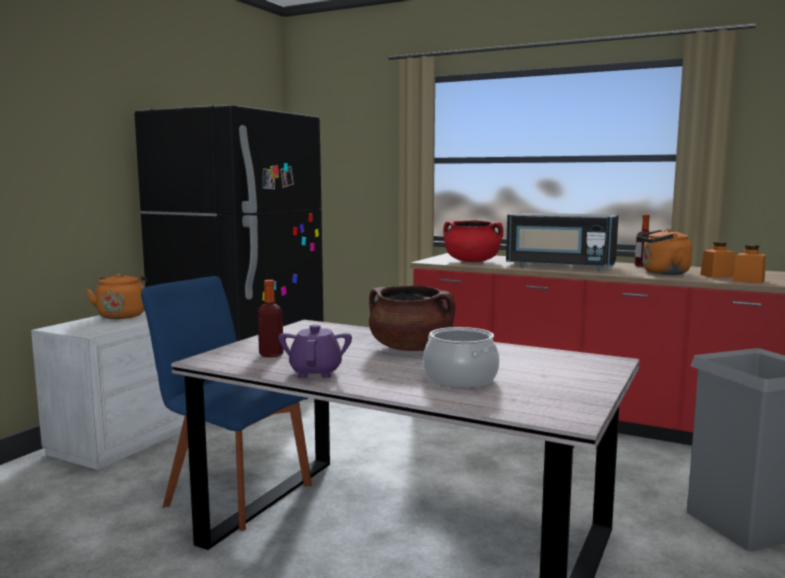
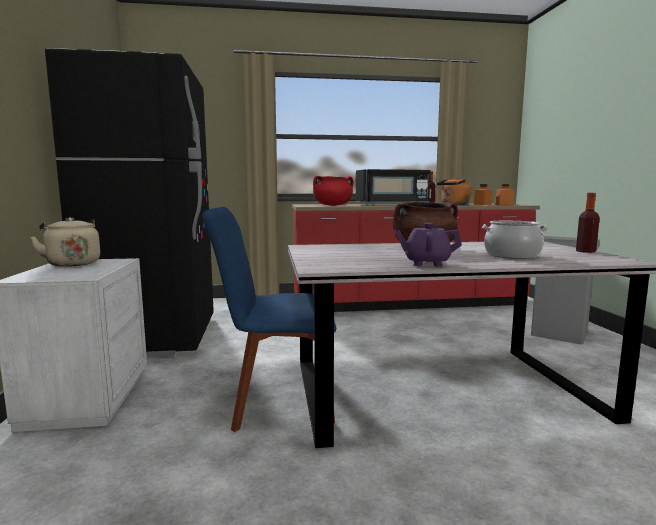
camera: 35 degrees left, 0 degrees up
(122, 315) = (72, 263): orange kettle -> beige kettle
(271, 354) = (354, 260): bottle -> bottle (585, 251)
(316, 372) = (426, 263): purple teapot -> purple teapot turned 45 degrees counterclockwise

